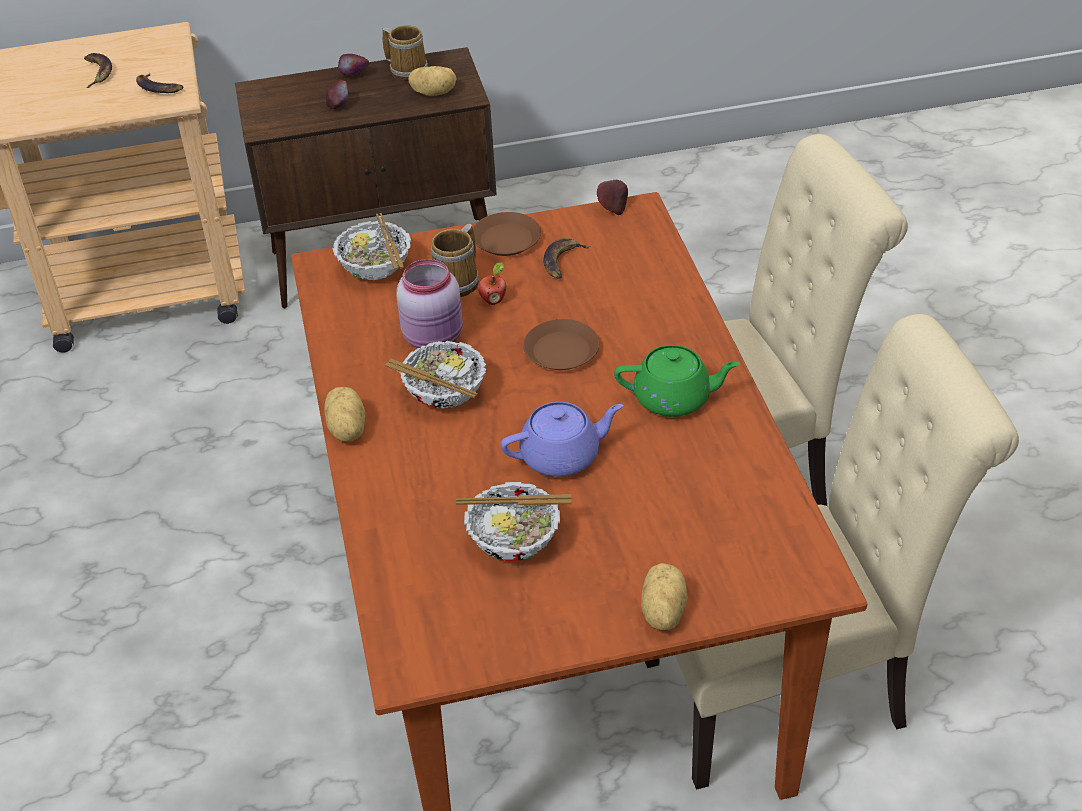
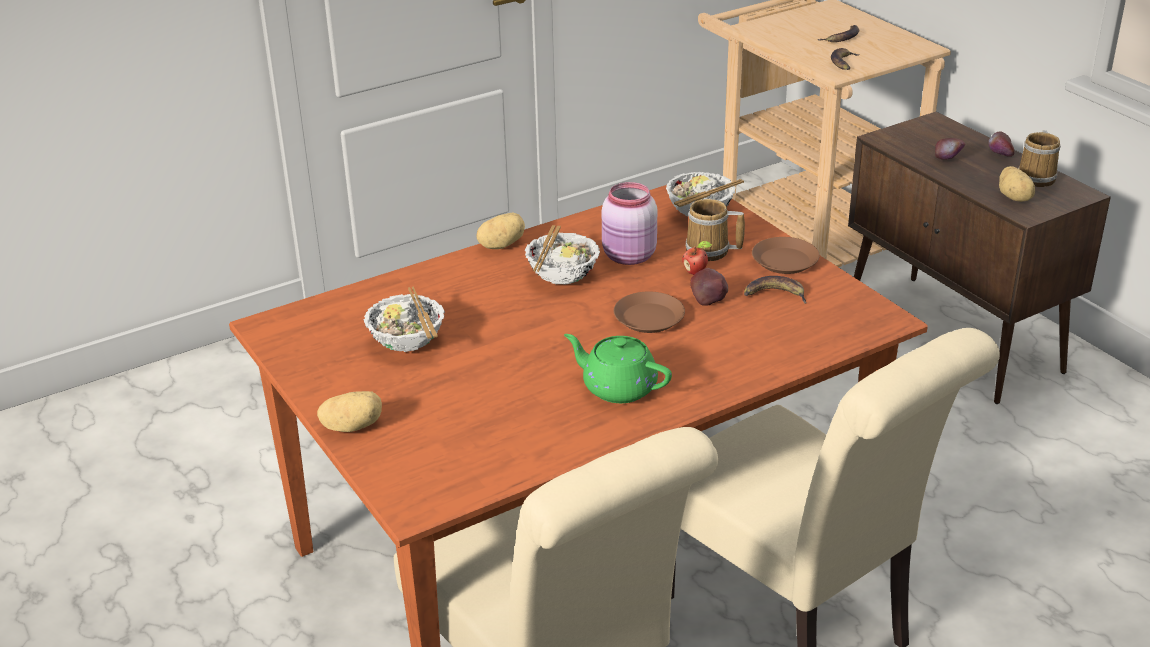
camera: 70 degrees right, 10 degrees down
(562, 456) = (515, 345): purple teapot -> none
(612, 208) = (876, 304): apple -> apple (709, 299)
(674, 398) = (618, 387): green teapot -> green teapot turned 135 degrees clockwise

